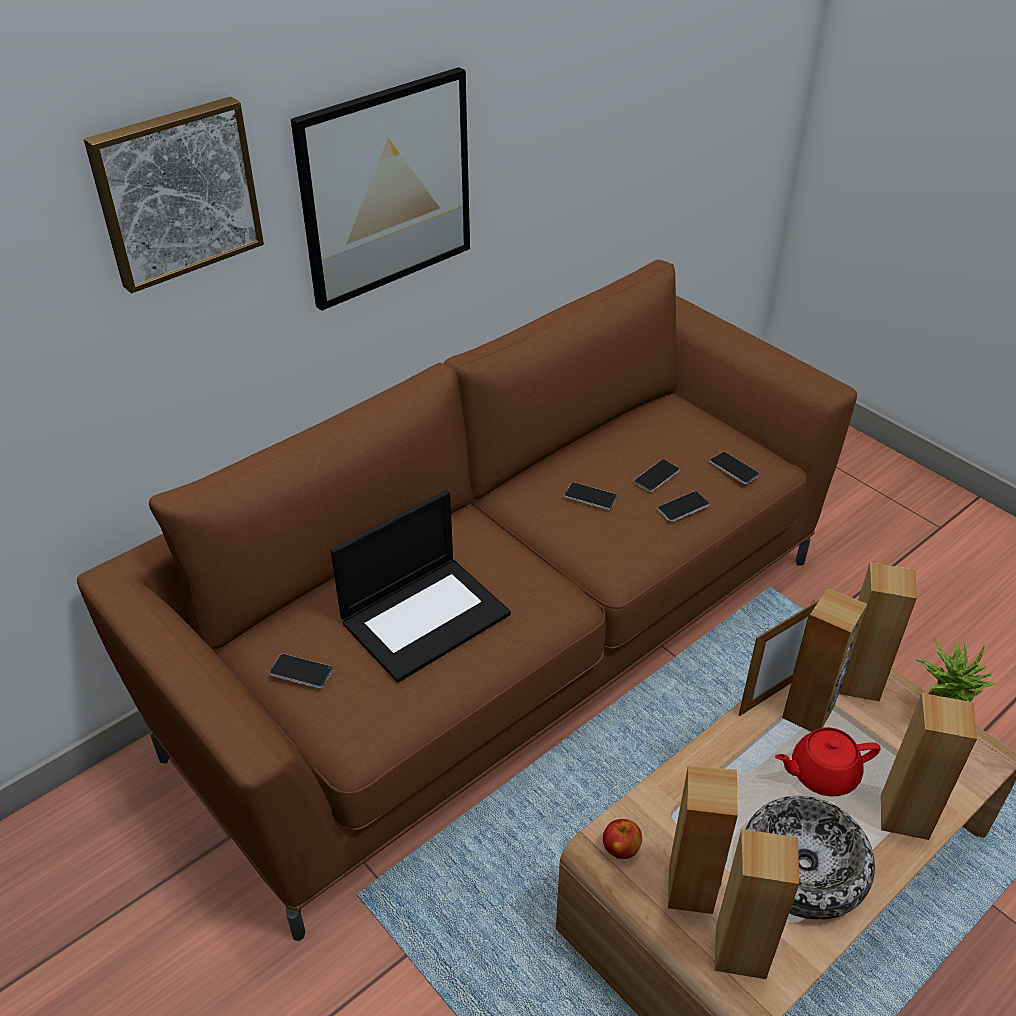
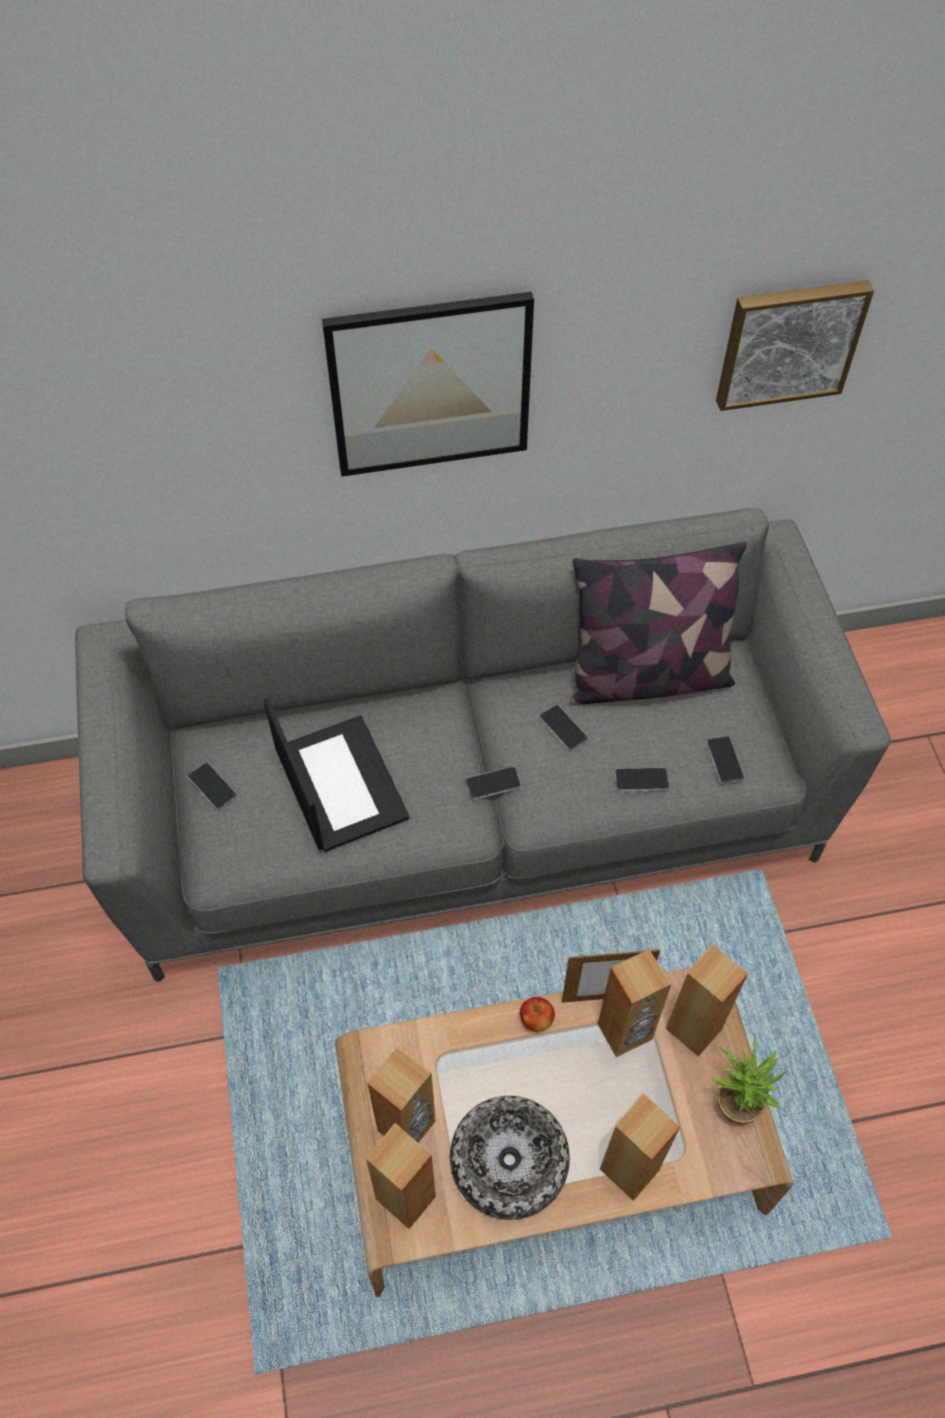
camera: 30 degrees right, 15 degrees up
(176, 192) = (194, 364): picture -> picture (789, 342)
(426, 616) = (338, 783): laptop -> laptop turned 105 degrees counterclockwise
(507, 648) = (473, 810): brown sofa -> grey sofa
(621, 848) = (377, 1063): apple -> apple (536, 1020)
(626, 438) = (647, 677): none -> pillow
(656, 476) = (641, 734): phone -> phone (493, 783)
(822, 773) = (590, 1092): red teapot -> none

